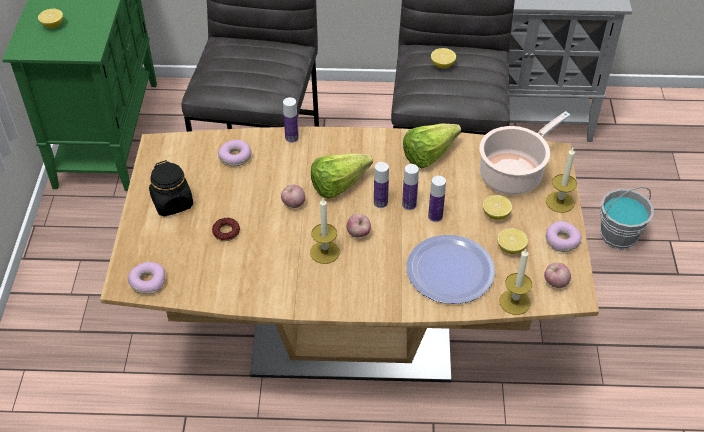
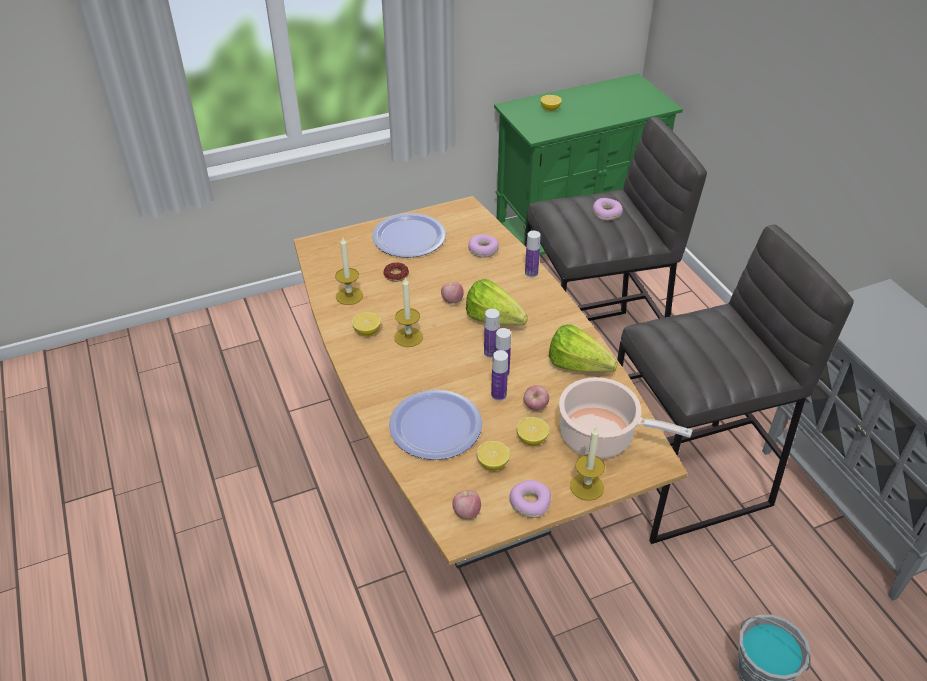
camera: 65 degrees right, 5 degrees down
(147, 282) = (321, 254): donut -> donut (606, 213)
(172, 203) = (409, 237): black jar -> plate
(358, 234) = (443, 351): apple -> apple (535, 407)
(442, 65) = (713, 334): lemon -> lemon (367, 331)
(514, 302) = (422, 486): candle -> candle (349, 296)

